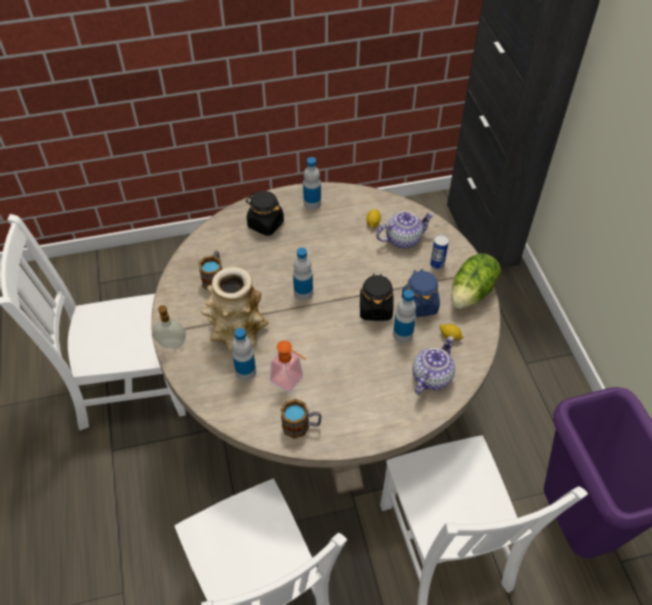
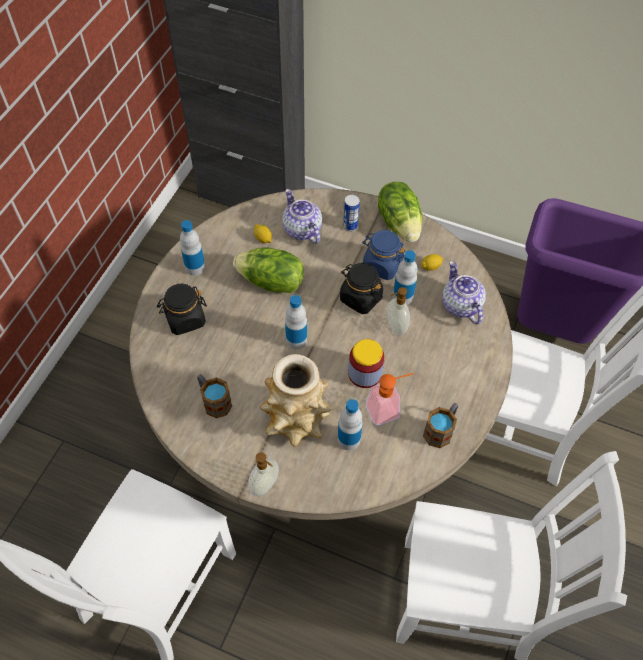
camera: 55 degrees left, 5 degrees up
(310, 349) = (365, 373): none -> jar
(339, 250) = (271, 282): none -> lettuce
(370, 345) = (395, 326): none -> soap dispenser
(403, 239) = (301, 229): teapot -> teapot turned 45 degrees counterclockwise

